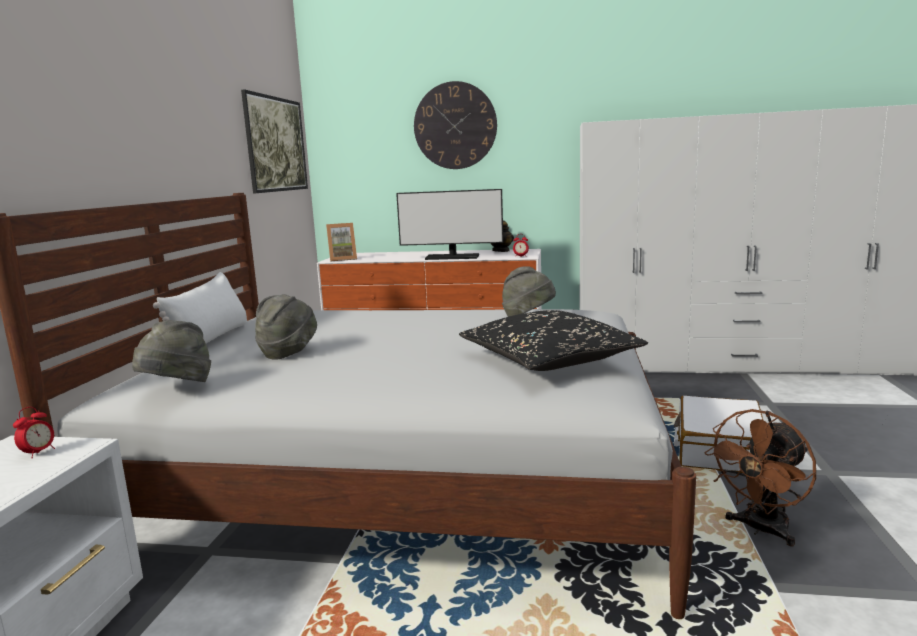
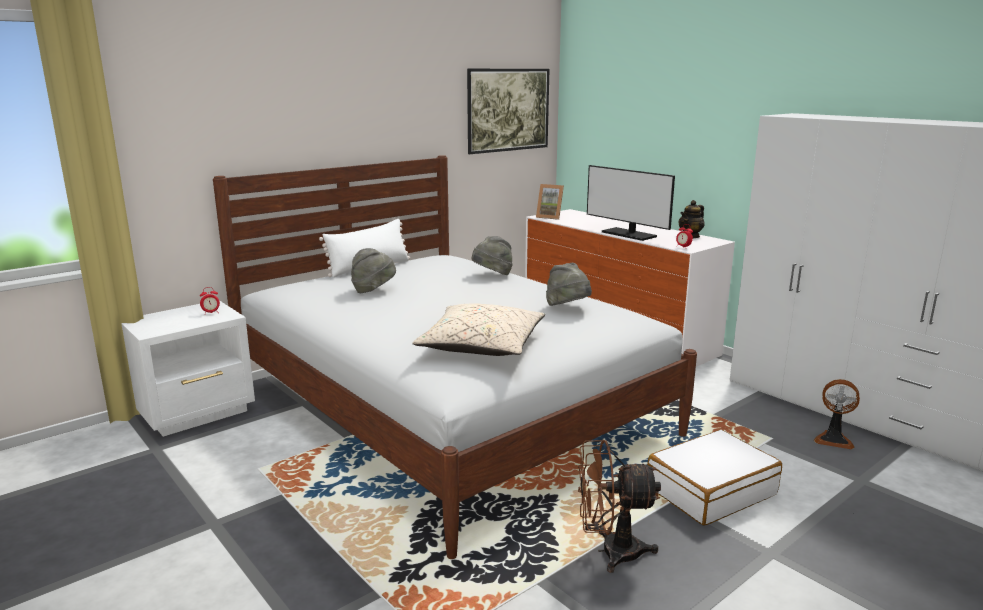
camera: 40 degrees right, 5 degrees up
(177, 389) = (287, 296): grey hat -> grey hat (492, 275)
(455, 126) = (674, 100): wall clock -> none
(549, 361) = (481, 346): black pillow -> beige pillow
(708, 385) = (833, 439): none -> fan

